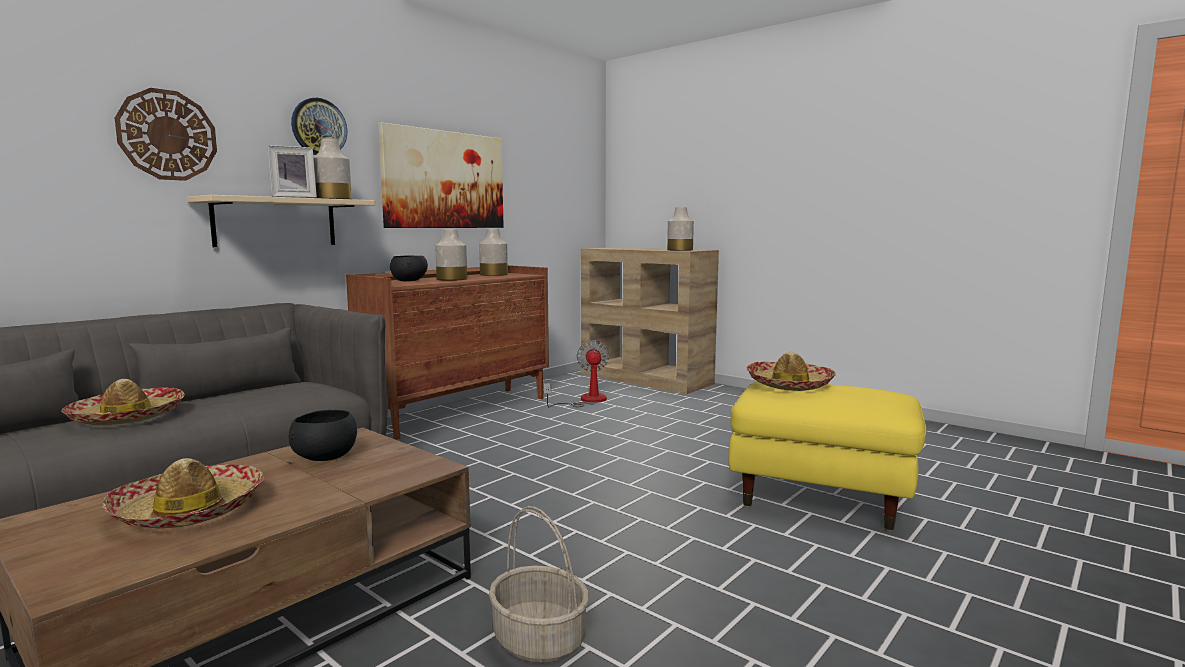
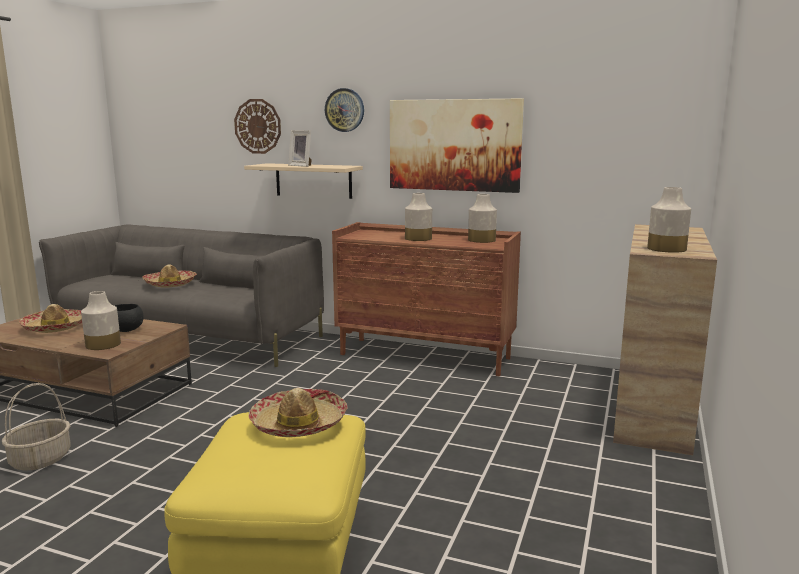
camera: 70 degrees right, 5 degrees up
(333, 199) = (330, 166): beige vase -> beige vase (103, 344)
(409, 281) = (386, 234): black bowl -> none
(585, 401) = (513, 395): fan -> none

